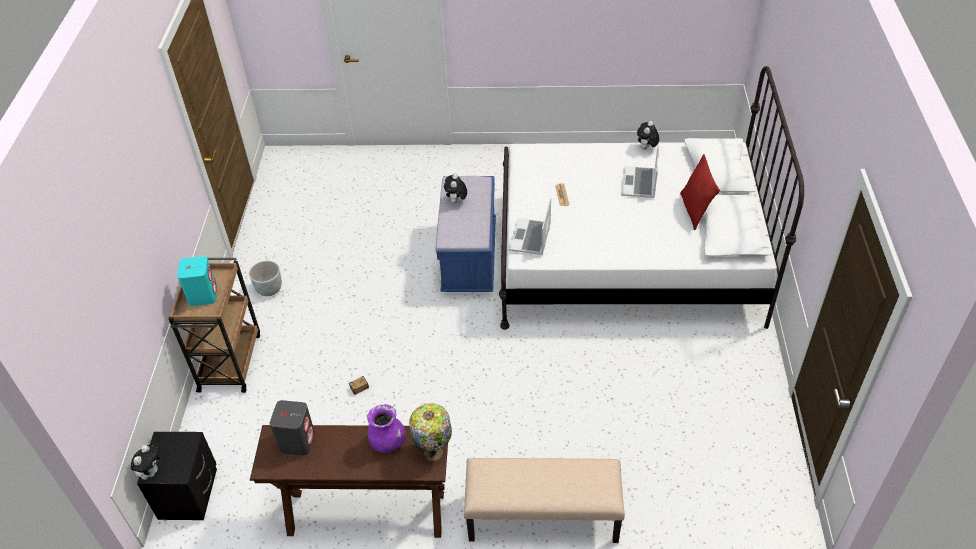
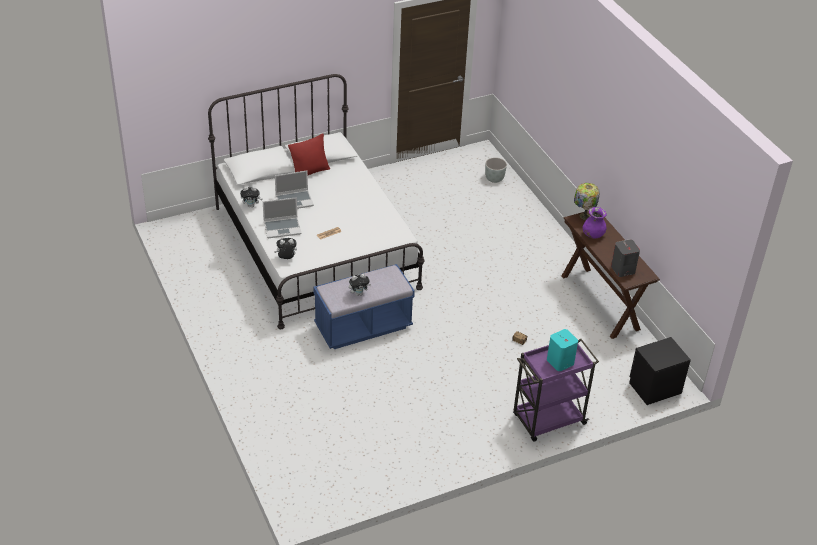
camera: 120 degrees left, 5 degrees down
(151, 472) = (678, 356): plush toy -> plush toy (286, 259)
(230, 361) = (548, 420): brown cart -> purple cart
(270, 289) = (468, 431): grey planter -> grey planter (494, 179)
(530, 238) = (384, 235): laptop -> laptop (283, 228)
(542, 518) = (546, 234): beige bench -> none

